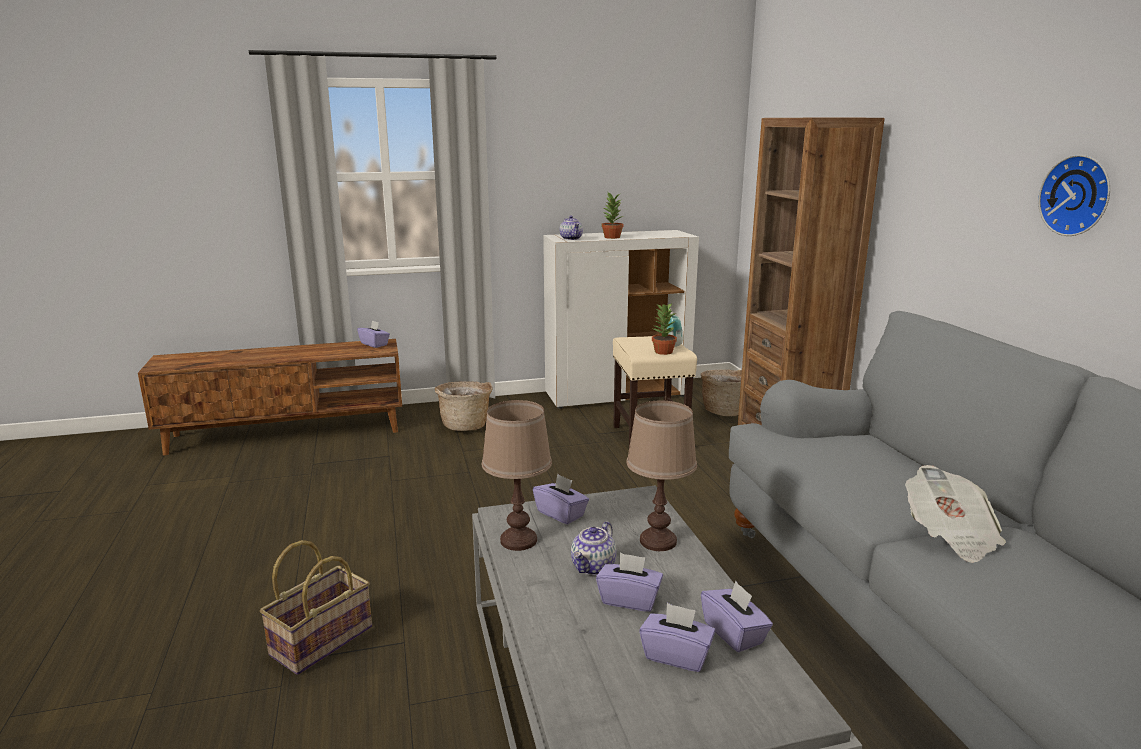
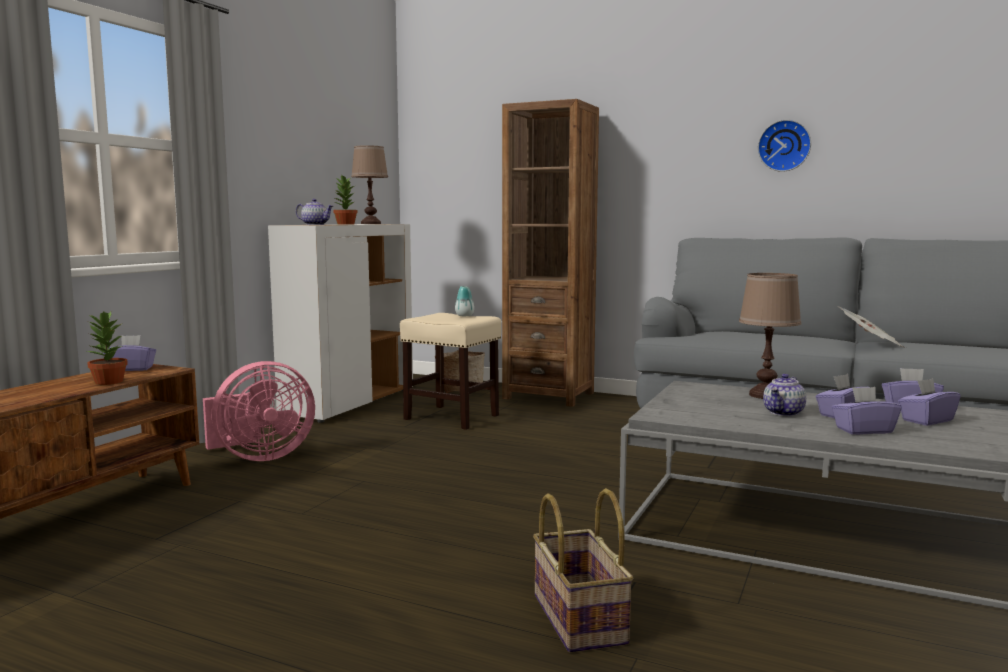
camera: 50 degrees left, 10 degrees down
(465, 425) = (259, 457): basket -> pink fan
(518, 541) = (712, 419): brown table lamp -> brown table lamp (371, 223)
(561, 514) = (683, 404): purple tissue box -> purple tissue box (863, 430)
(593, 567) = (784, 413): teapot -> teapot turned 60 degrees clockwise
(663, 352) = (473, 318): potted plant -> potted plant (108, 382)

